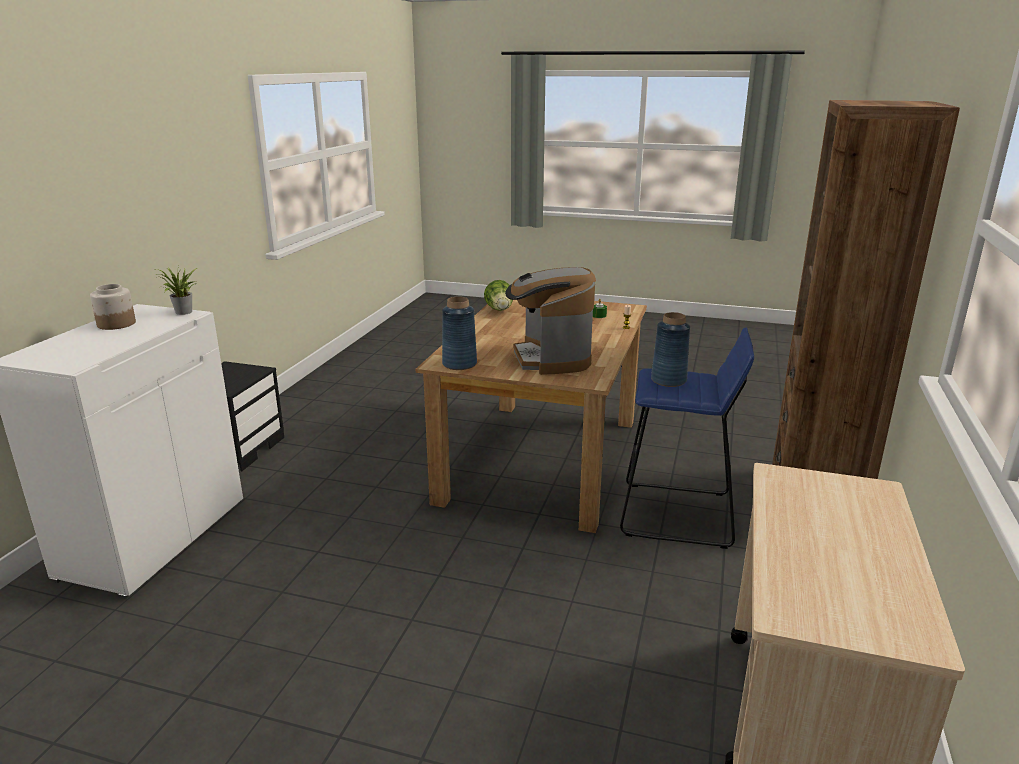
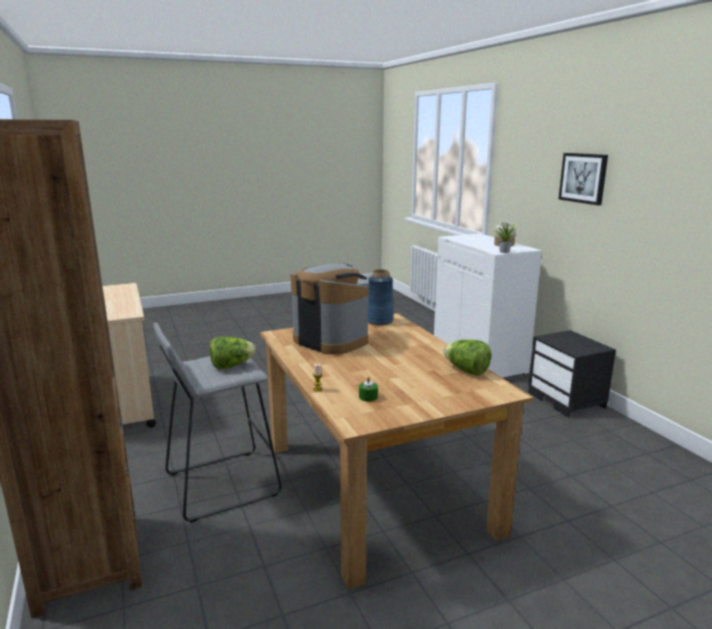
camera: 140 degrees right, 5 degrees down
(114, 181) = (583, 178): none -> picture
(669, 380) = (231, 366): blue vase -> lettuce
(677, 515) = (221, 484): blue stool -> grey stool

